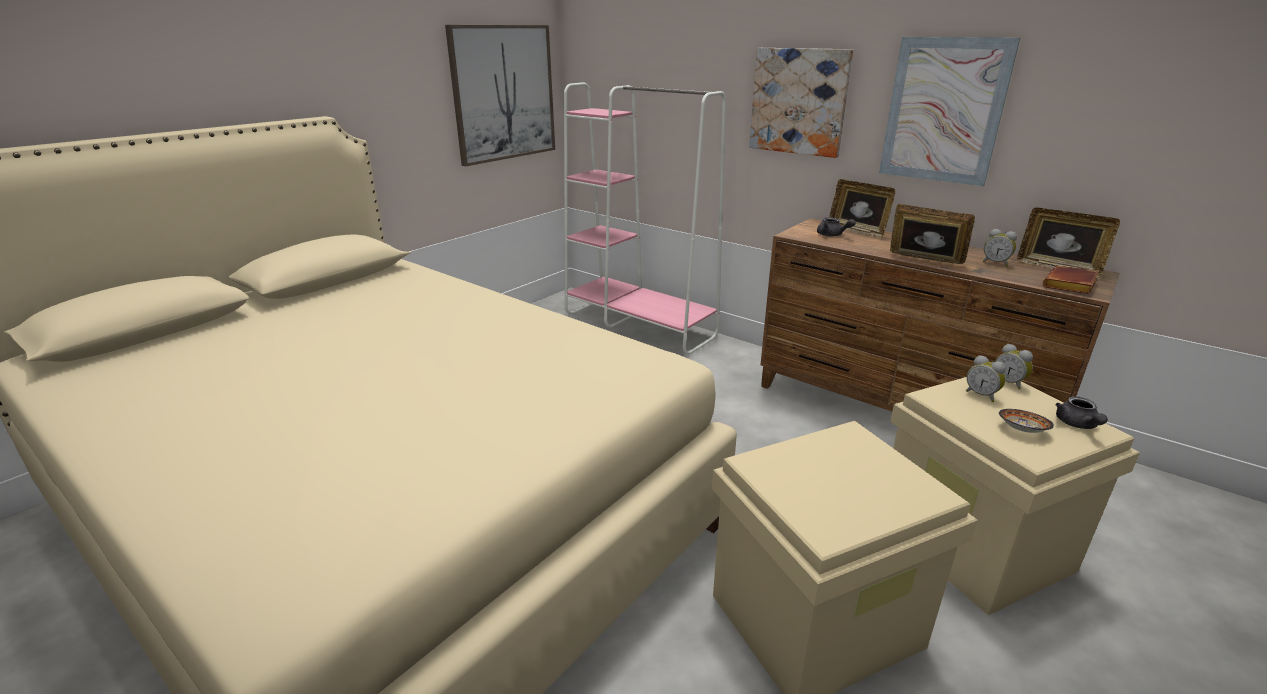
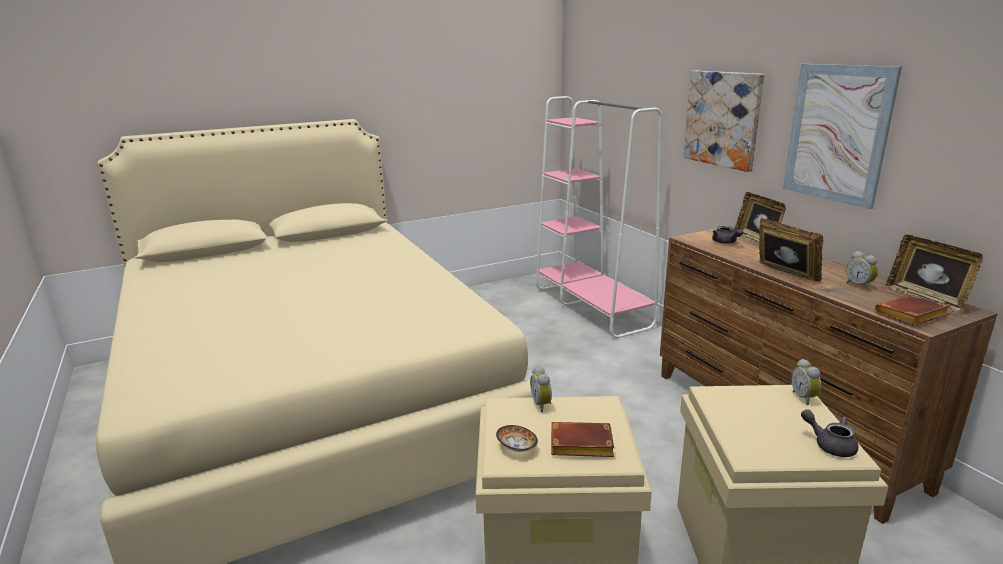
camera: 25 degrees right, 5 degrees down
(504, 93) = (504, 103): picture -> none
(880, 489) = (579, 446): none -> brown book
(981, 395) = (761, 402): alarm clock -> alarm clock (542, 405)
(1022, 430) = (765, 436): bowl -> bowl (516, 448)
(1077, 425) = (829, 445): grey teapot -> grey teapot turned 105 degrees clockwise

